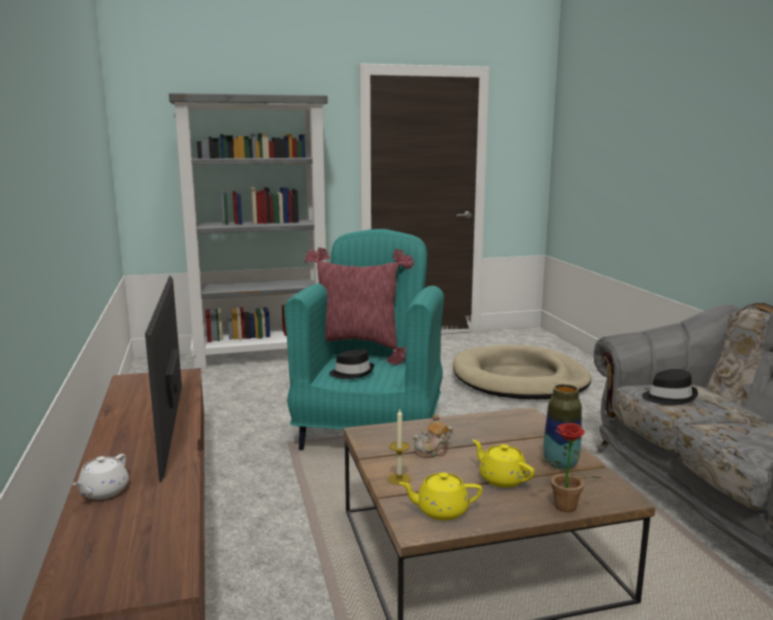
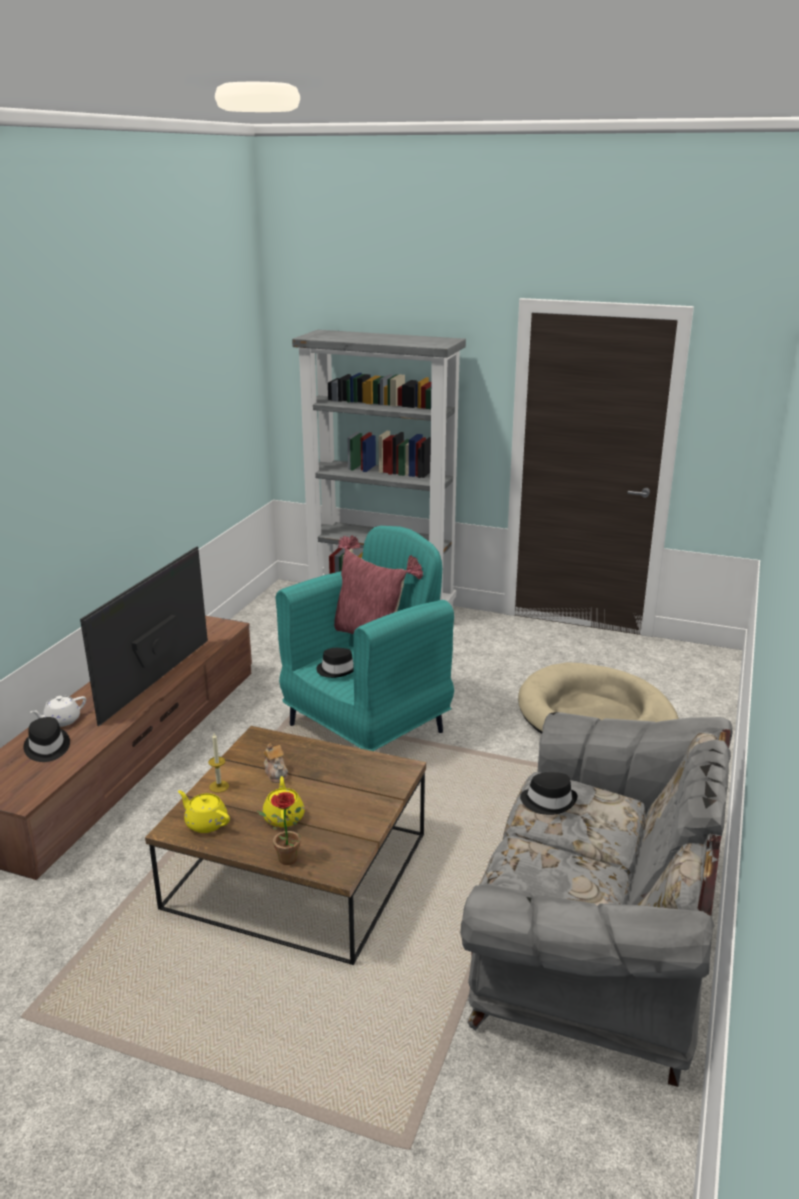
camera: 35 degrees right, 10 degrees up
(122, 521) = (47, 747): none -> black hat
(433, 451) = (276, 773): teapot -> teapot turned 120 degrees counterclockwise
(560, 464) = (346, 825): vase -> none

